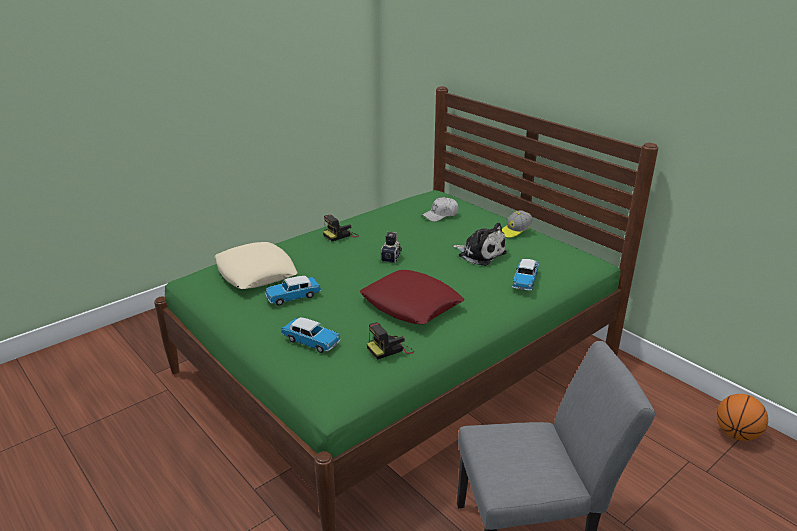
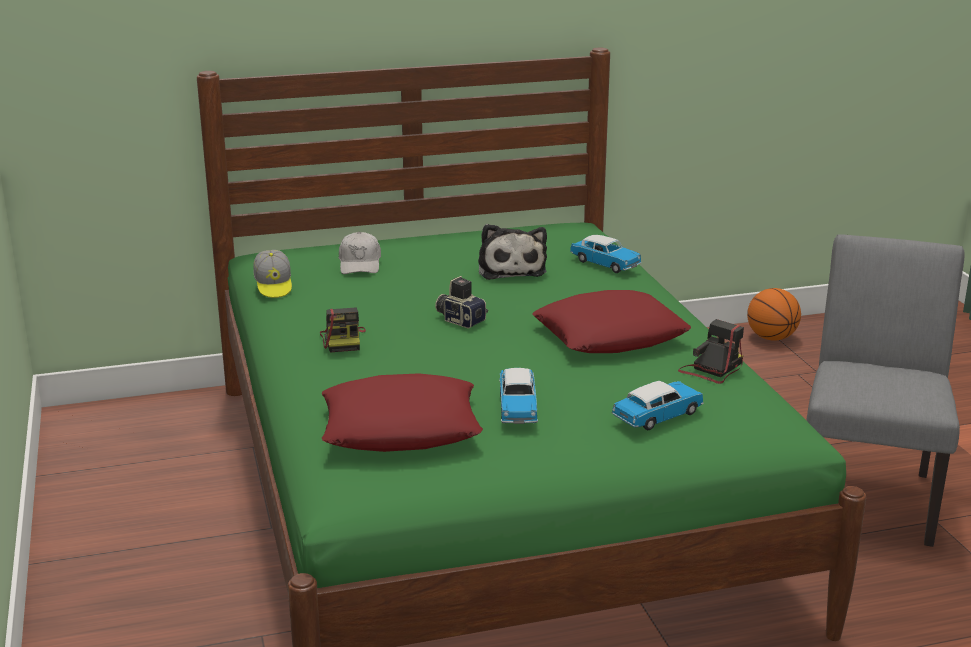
camera: 65 degrees left, 5 degrees down
(256, 272) = (401, 427): beige pillow -> red pillow
(390, 349) = (712, 369): camera -> camera turned 135 degrees counterclockwise
(480, 254) = (511, 269): plush toy -> plush toy turned 105 degrees clockwise
(515, 231) = (466, 237): cap -> cap (273, 286)

